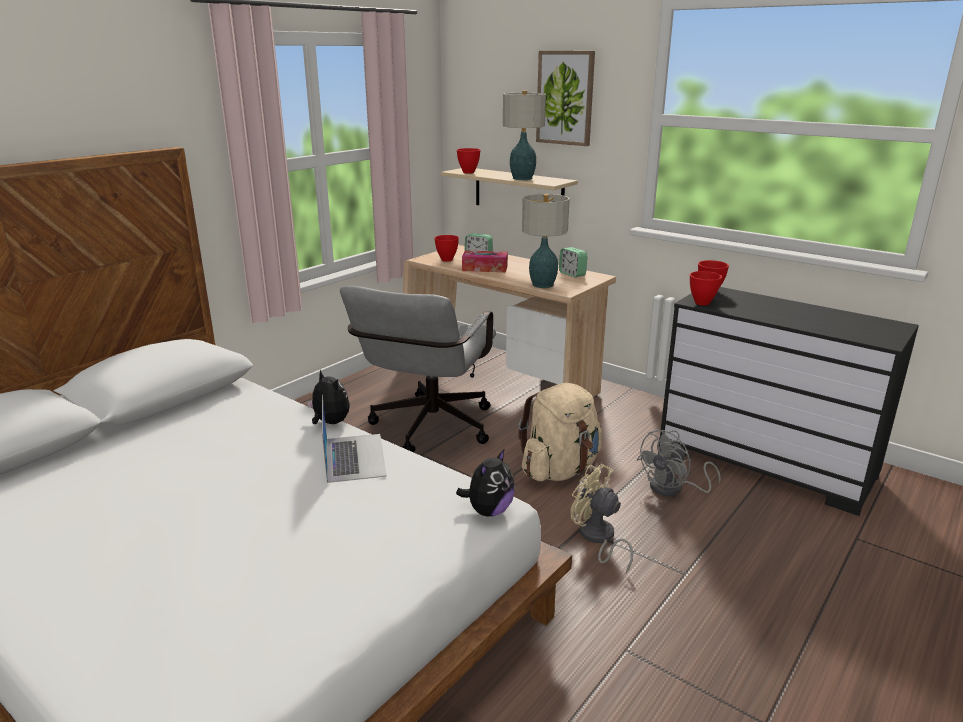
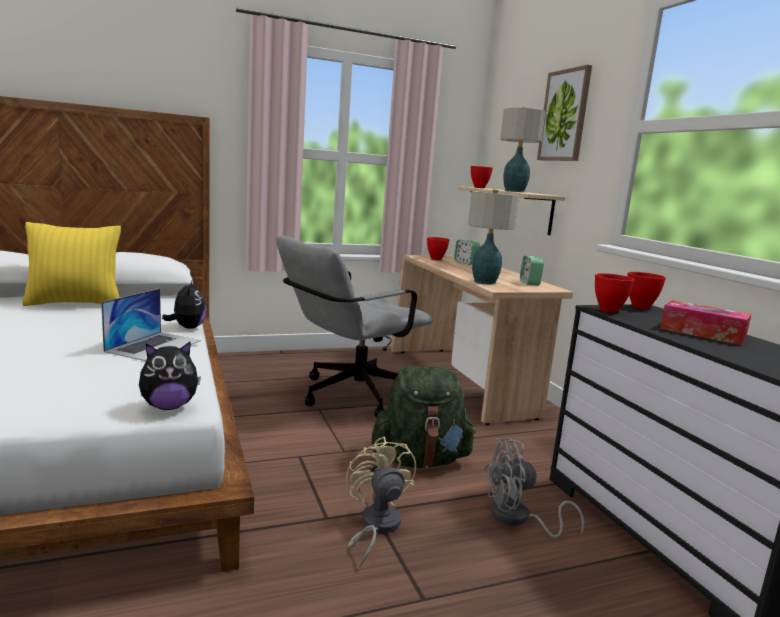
camera: 30 degrees right, 10 degrees down
(149, 435) = (75, 303): none -> yellow pillow
(485, 268) = (456, 267): tissue box -> tissue box (702, 333)
(560, 470) = (420, 460): beige backpack -> green backpack

